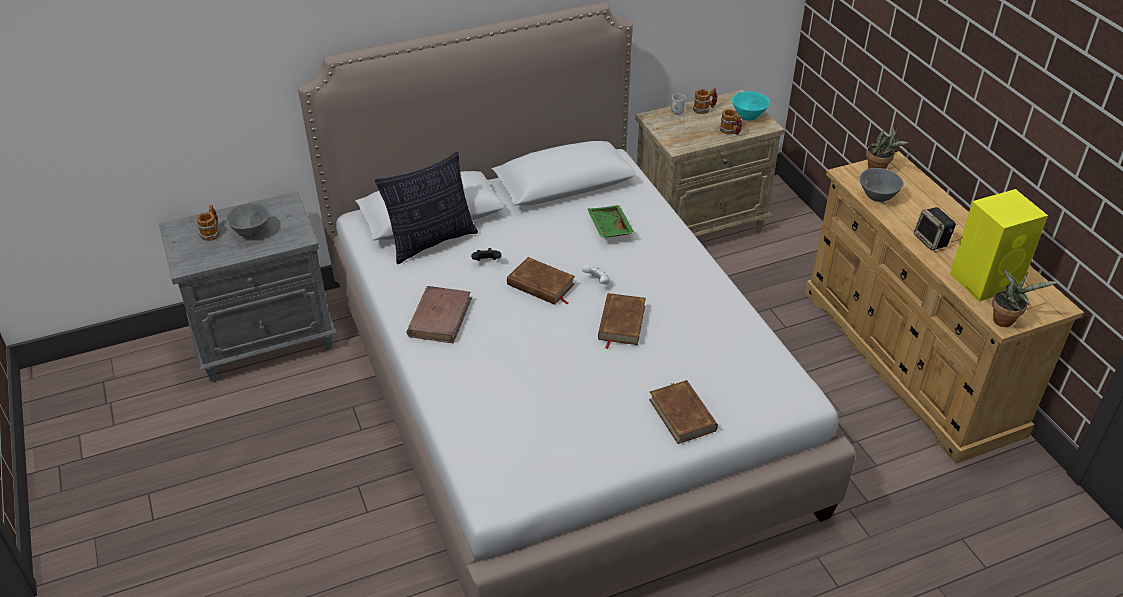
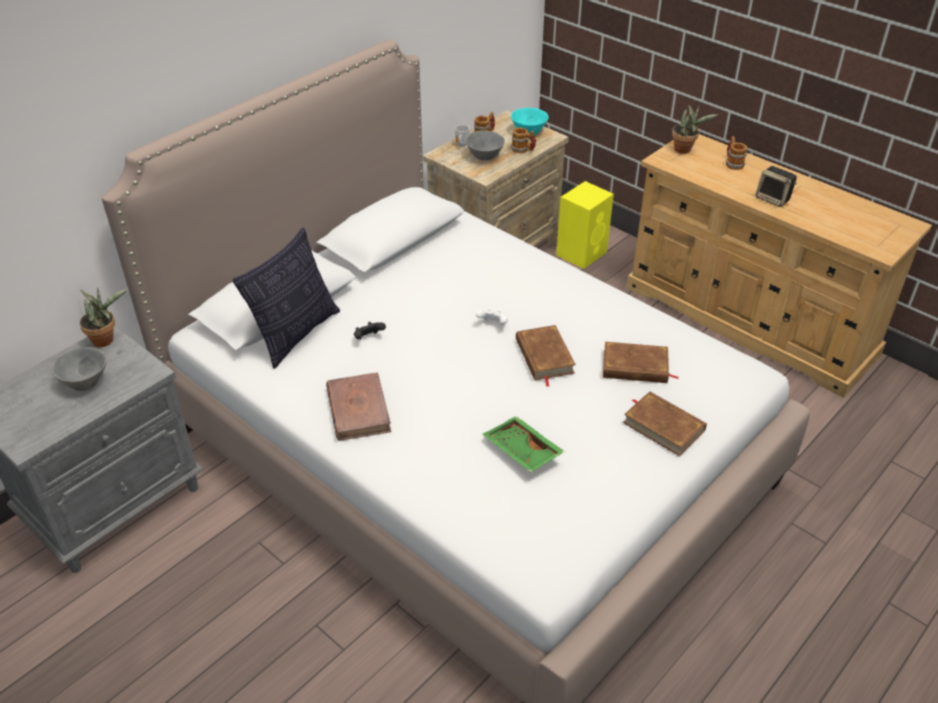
camera: 25 degrees left, 0 degrees up
(212, 232) = (36, 397): mug -> mug (733, 163)
(541, 285) = (440, 344): brown book -> brown book (635, 367)
(609, 228) = (467, 269): green tray -> green tray (521, 451)
(876, 197) = (700, 173): grey bowl -> grey bowl (484, 157)
(986, 280) = (841, 220): yellow speaker -> yellow speaker (582, 253)
(1006, 320) = (881, 249): potted plant -> potted plant (106, 339)

